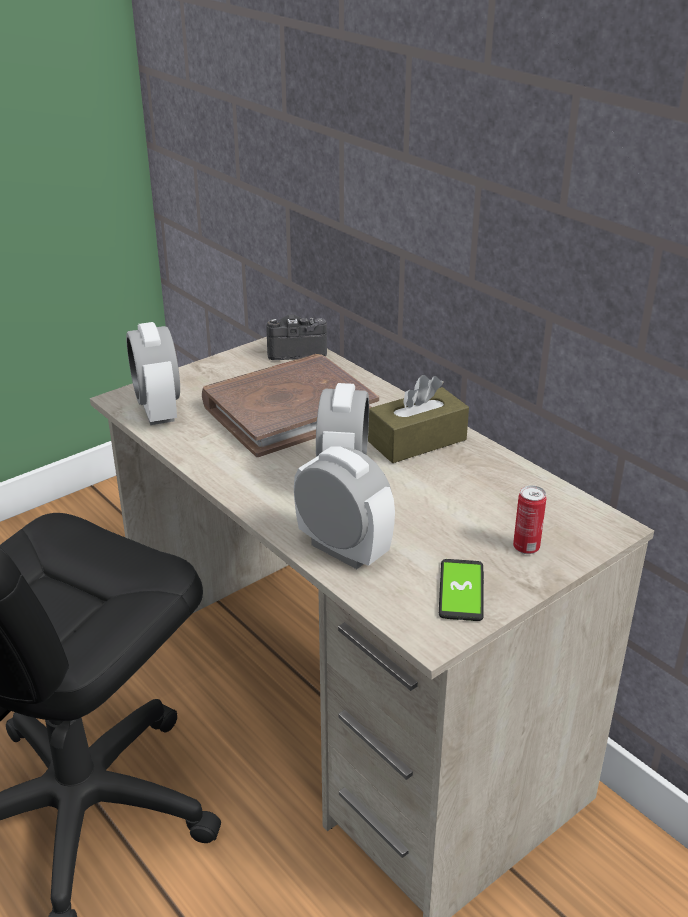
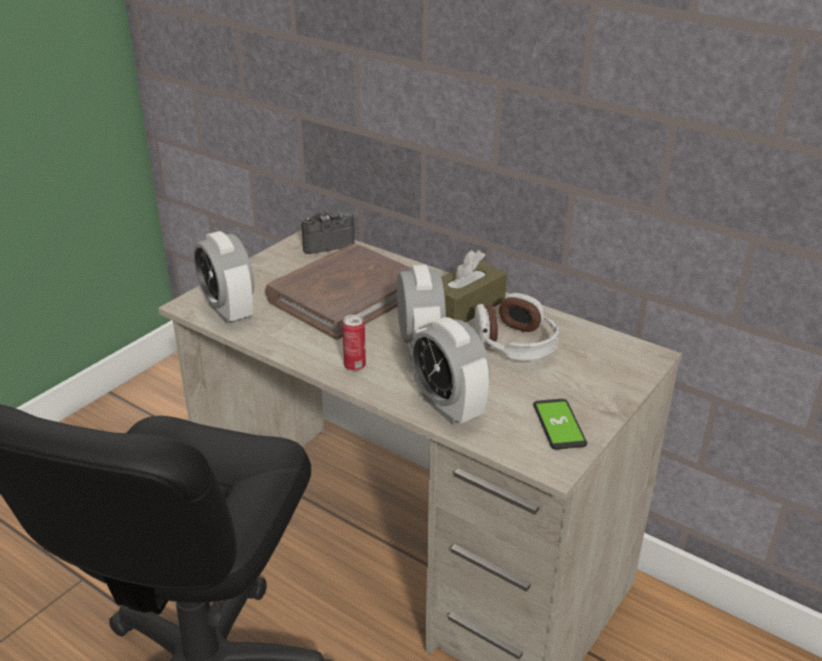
camera: 15 degrees left, 0 degrees up
(343, 550) = (448, 407): alarm clock -> alarm clock turned 150 degrees counterclockwise
(455, 490) = (515, 344): none -> headphones
(526, 548) = (593, 382): can -> can (355, 366)

